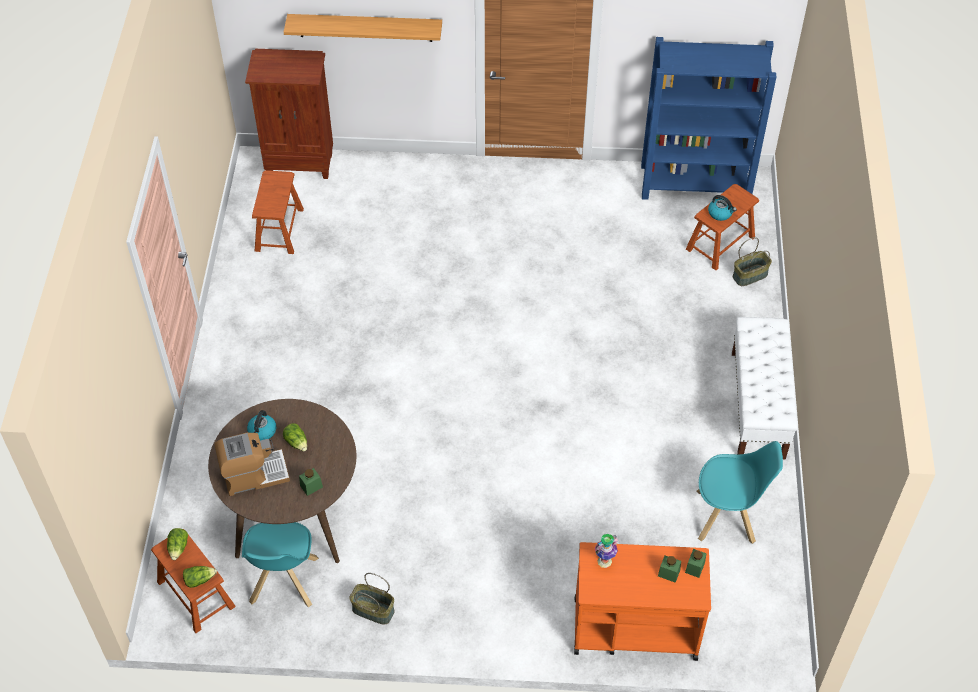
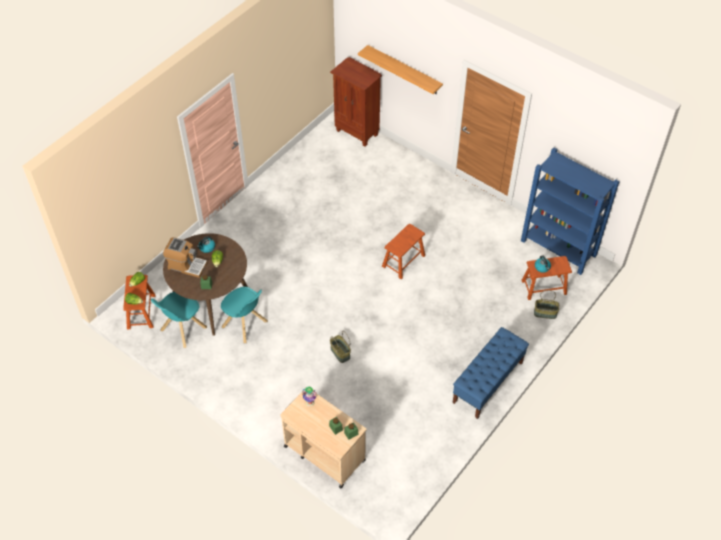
camera: 35 degrees right, 0 degrees up
(279, 229) = (320, 160): brown stool -> brown stool (403, 261)
(372, 610) = (210, 367): basket -> basket (340, 353)
(634, 627) = (324, 453): orange cart -> beige cart
(728, 516) = (420, 429): turquoise chair -> turquoise chair (245, 325)
(758, 405) = (487, 382): white bench -> blue bench

